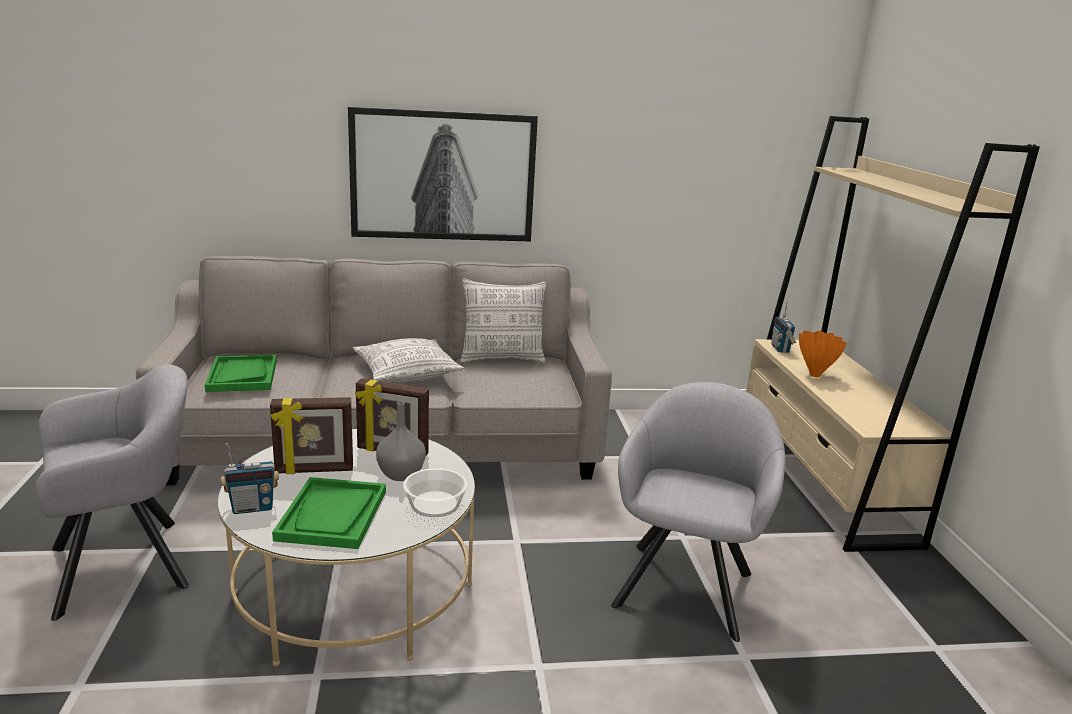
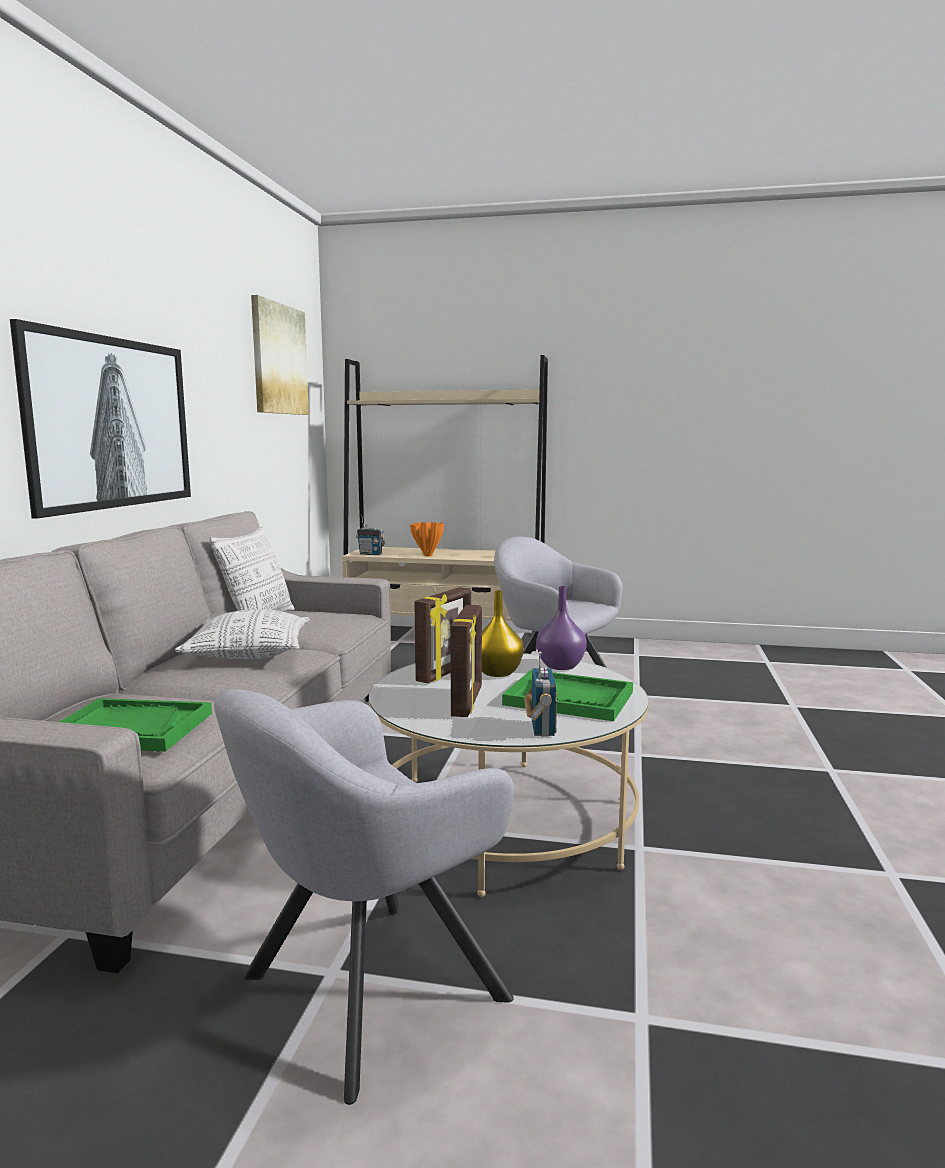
camera: 70 degrees left, 10 degrees down
(130, 564) = (361, 994): grey armchair -> grey armchair turned 120 degrees counterclockwise
(400, 475) = (498, 673): grey vase -> yellow vase
(435, 504) = (559, 666): bowl -> purple vase
(731, 115) = (279, 359): none -> picture

